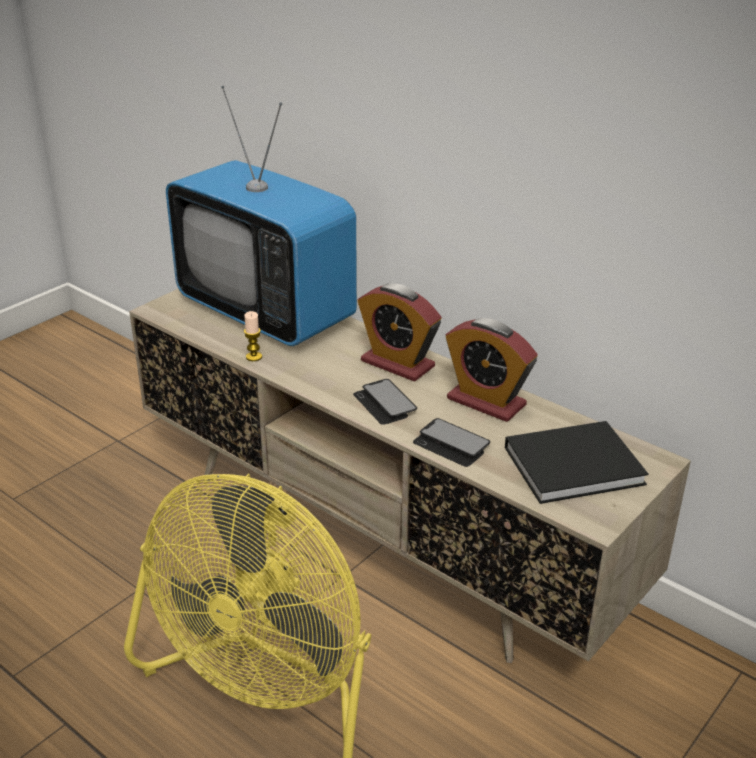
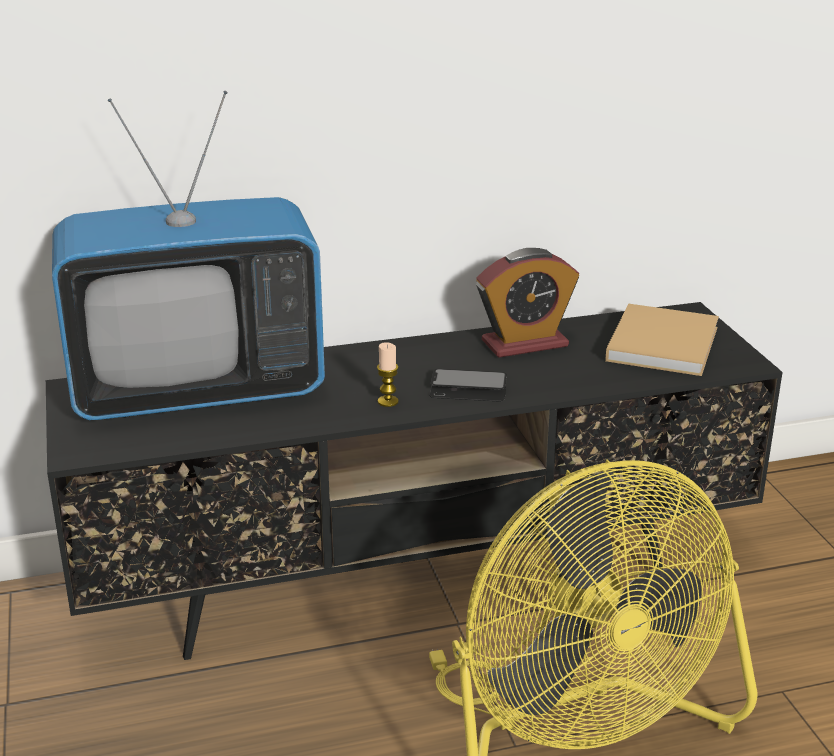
camera: 55 degrees left, 5 degrees down
(254, 357) = (283, 426): candle -> candle (388, 401)
(379, 533) = (419, 574): beige tv stand -> black tv stand
(397, 364) = (405, 359): alarm clock -> none
(451, 444) = (574, 381): phone -> none
(577, 465) = (663, 342): black book -> beige book

